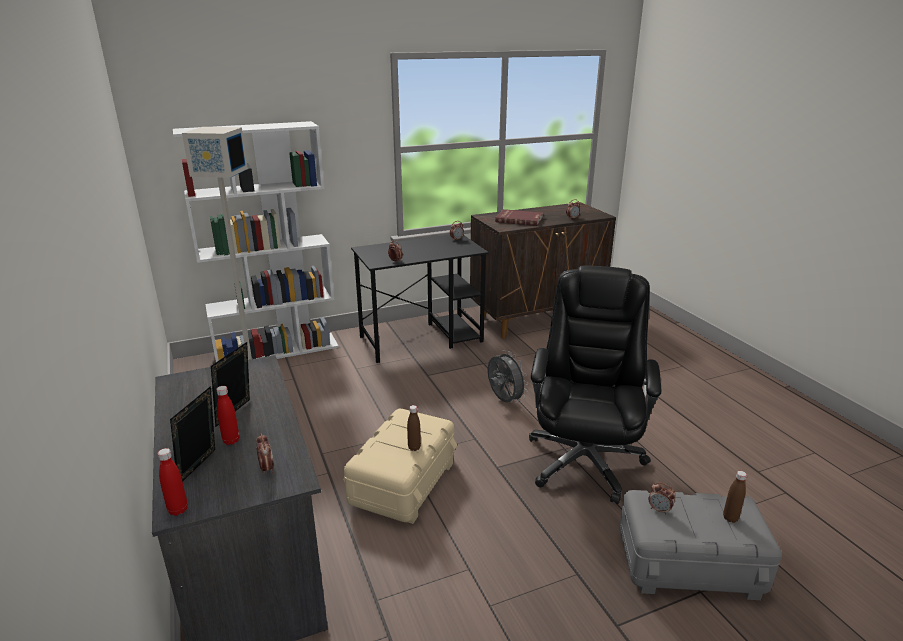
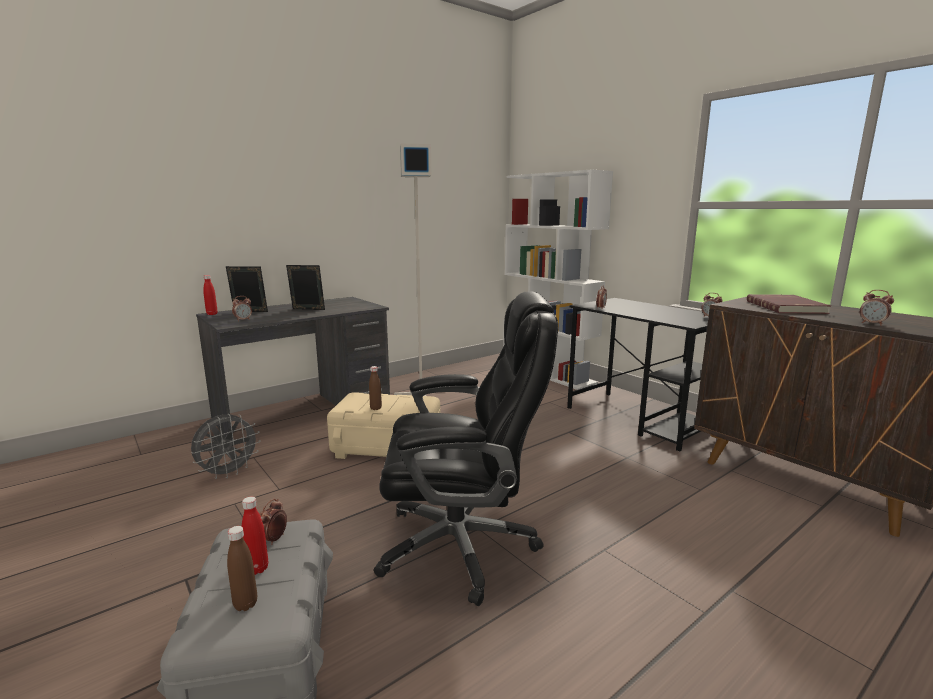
camera: 75 degrees right, 10 degrees down
(231, 440) = (276, 312): red bottle -> red bottle (257, 568)
(503, 400) = (554, 478): grey fan -> grey fan (228, 473)

